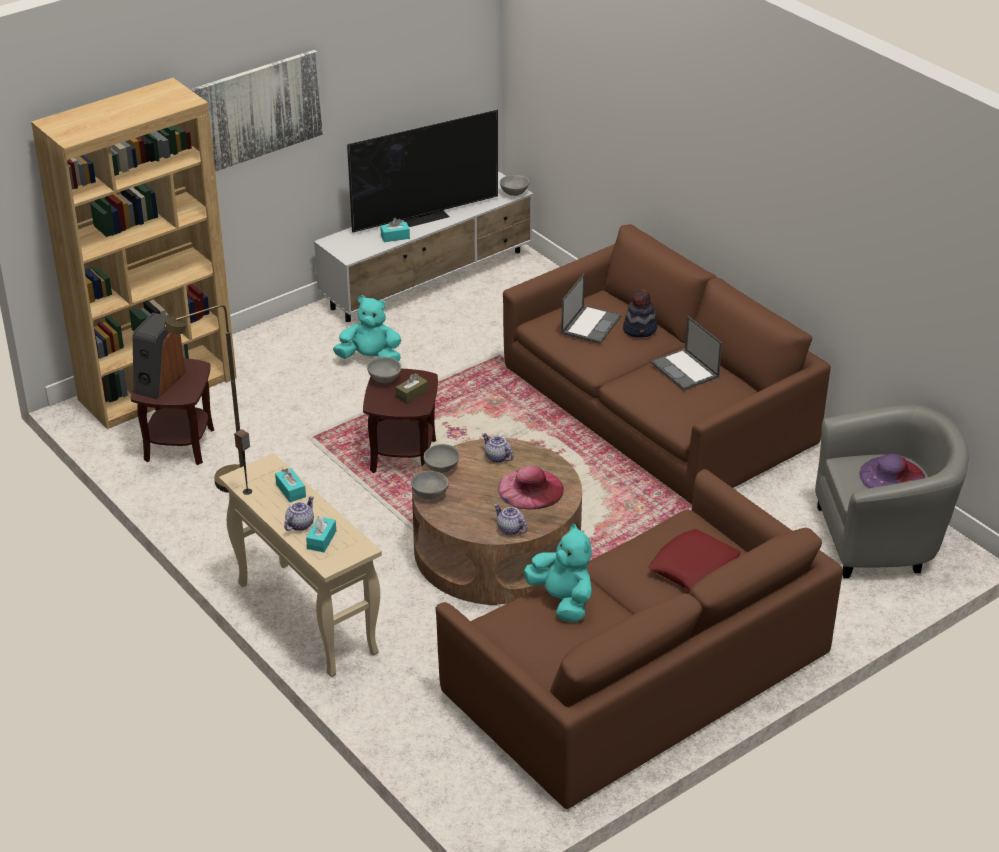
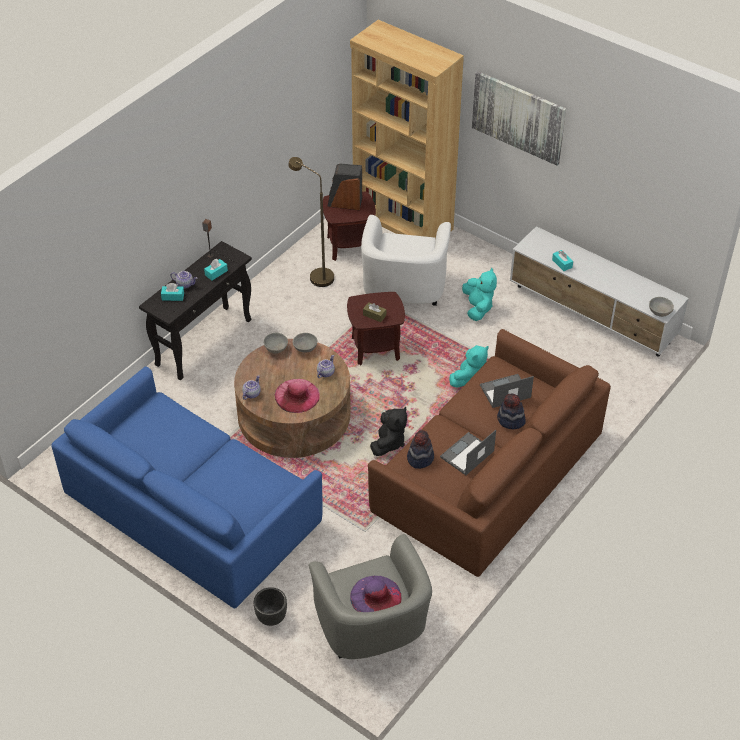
camera: 75 degrees right, 10 degrees up
(304, 413) = (403, 292): none -> white armchair
(305, 618) = (204, 342): beige console table -> black console table
(385, 379) = (387, 299): grey bowl -> none
(425, 216) = (599, 272): television -> none
(562, 601) = (188, 432): turquoise plush toy -> turquoise plush toy (469, 378)
(581, 474) = (388, 442): none -> black plush toy
(591, 324) = (504, 392): laptop -> laptop turned 150 degrees clockwise
(636, 673) = (191, 506): brown sofa -> blue sofa
(679, 406) = (420, 458): none -> hat
(694, 568) = (235, 492): red pillow -> none
(848, 622) = (271, 618): none -> black planter

